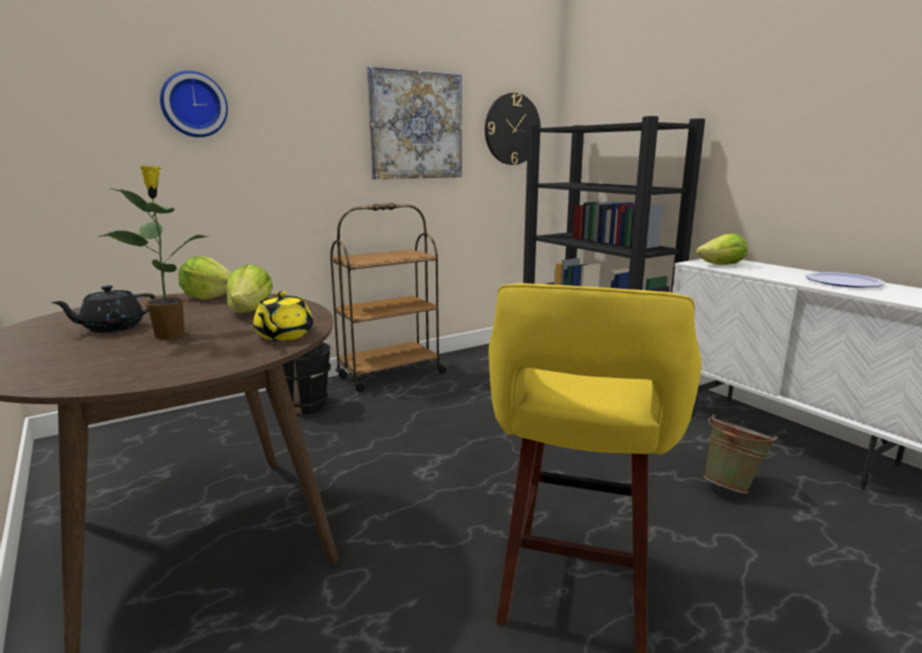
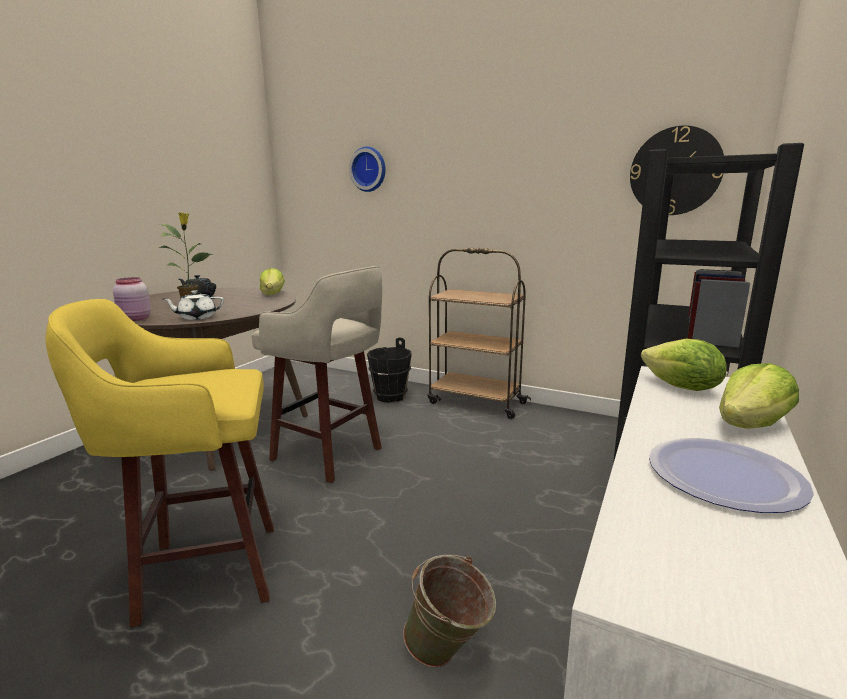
camera: 60 degrees right, 0 degrees up
(205, 366) = (135, 319): none -> pink jar
(250, 311) = (248, 304): lettuce -> lettuce (751, 425)
(283, 335) = (196, 317): yellow teapot -> white teapot
(403, 470) = (330, 456): none -> beige stool
(416, 125) = (541, 174): picture -> none

